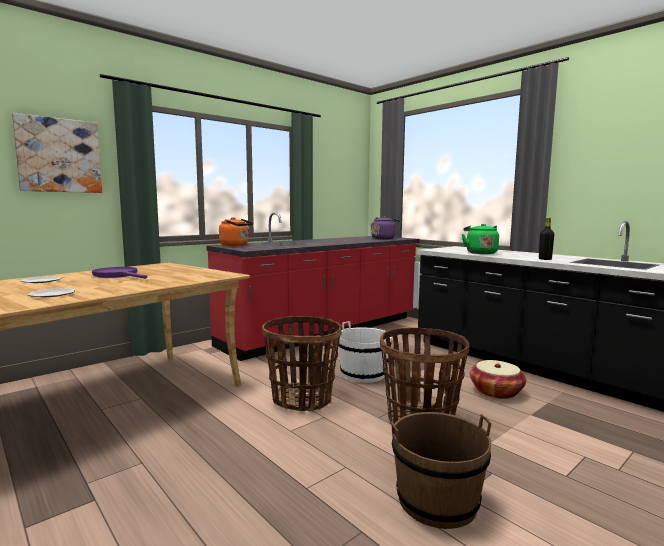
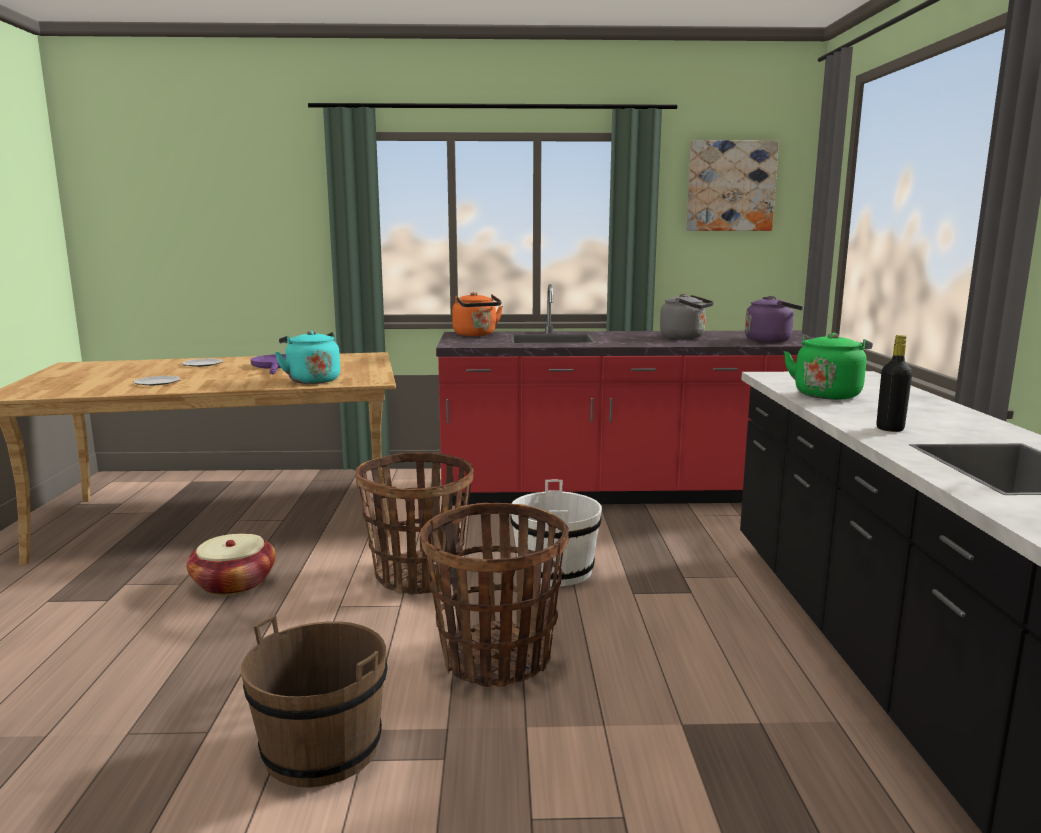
camera: 40 degrees right, 5 degrees up
(59, 155) = (271, 212): picture -> picture (730, 186)
(185, 279) = (312, 380): none -> turquoise kettle
(344, 240) = (685, 337): none -> grey kettle
(496, 391) = (704, 669): basket -> basket (234, 583)

